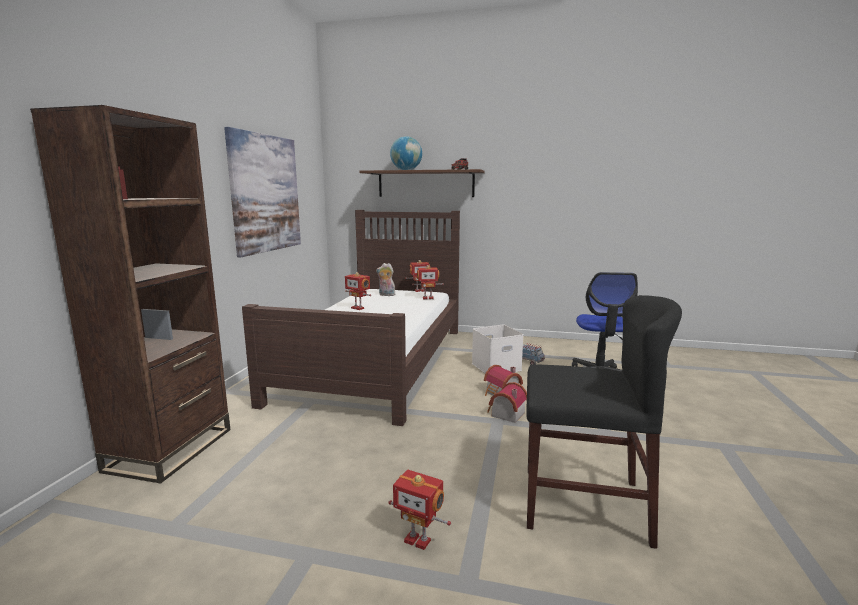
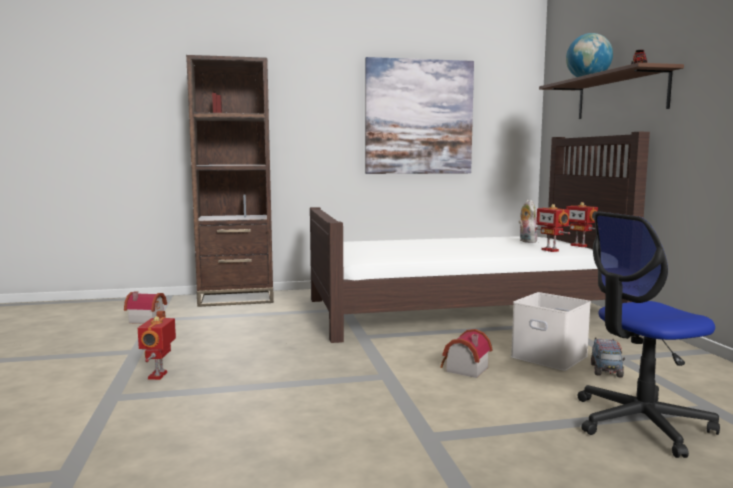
camera: 65 degrees right, 5 degrees down
(358, 308) = (453, 242): toy robot -> none
(505, 414) = (410, 377): toy house -> toy house (147, 319)
(583, 504) = (239, 433): black chair -> none

